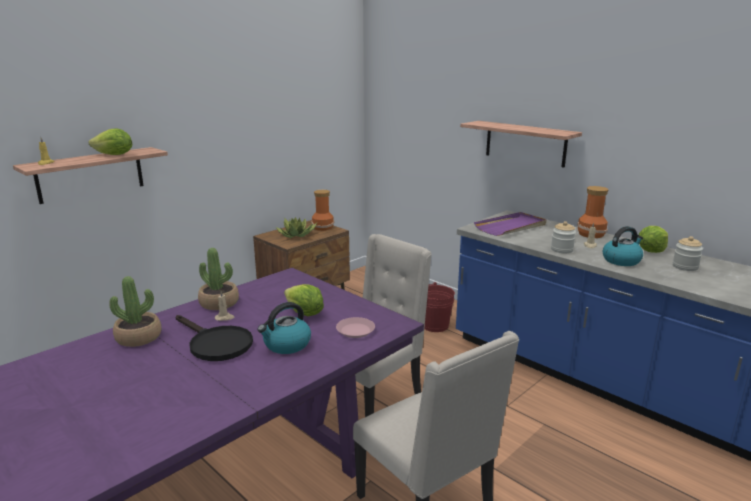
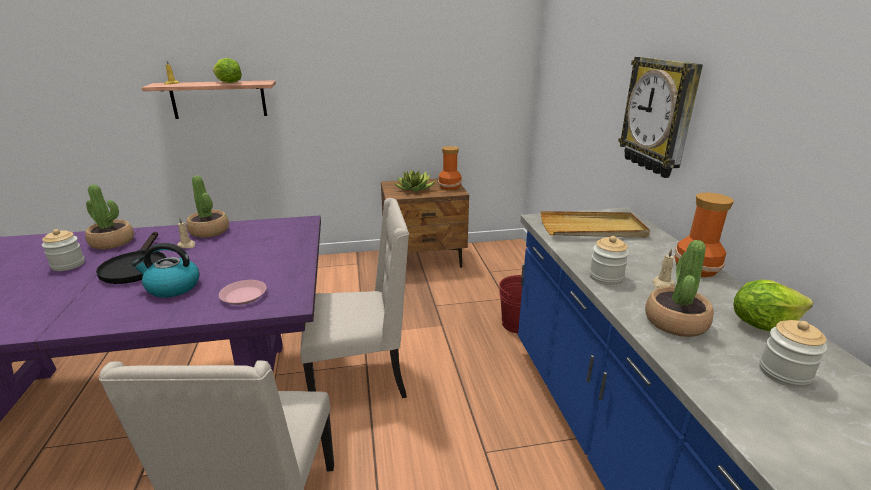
camera: 35 degrees right, 5 degrees up
(139, 365) = (68, 265): none -> jar
(304, 314) = (242, 262): lettuce -> none
(511, 227) = (592, 228): purple tray -> beige tray
(525, 143) = (659, 116): shelf -> wall clock
(621, 260) = (675, 322): kettle -> potted plant

